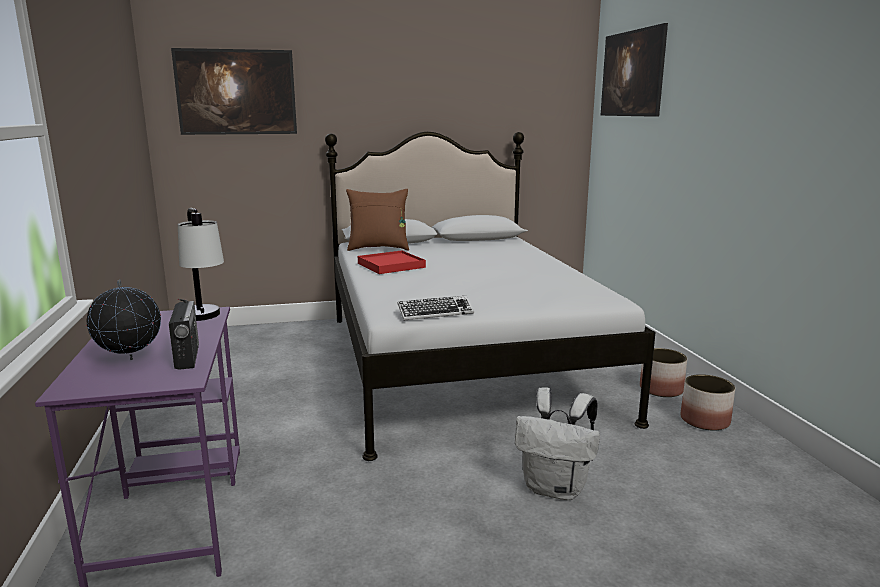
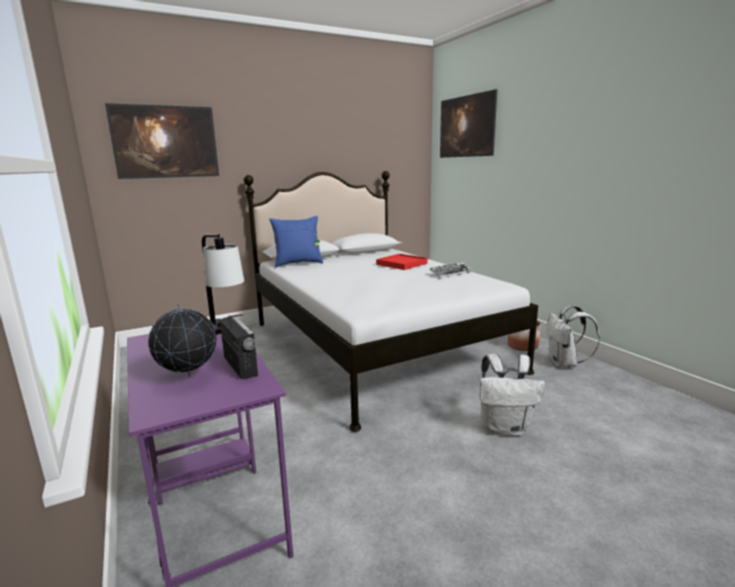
camera: 15 degrees left, 0 degrees up
(378, 249) = (298, 264): brown pillow -> blue pillow
(391, 265) = (322, 275): red tray -> red tray (402, 264)
(435, 313) = (394, 307): keyboard -> keyboard (450, 273)
(705, 421) = (564, 363): planter -> white backpack

